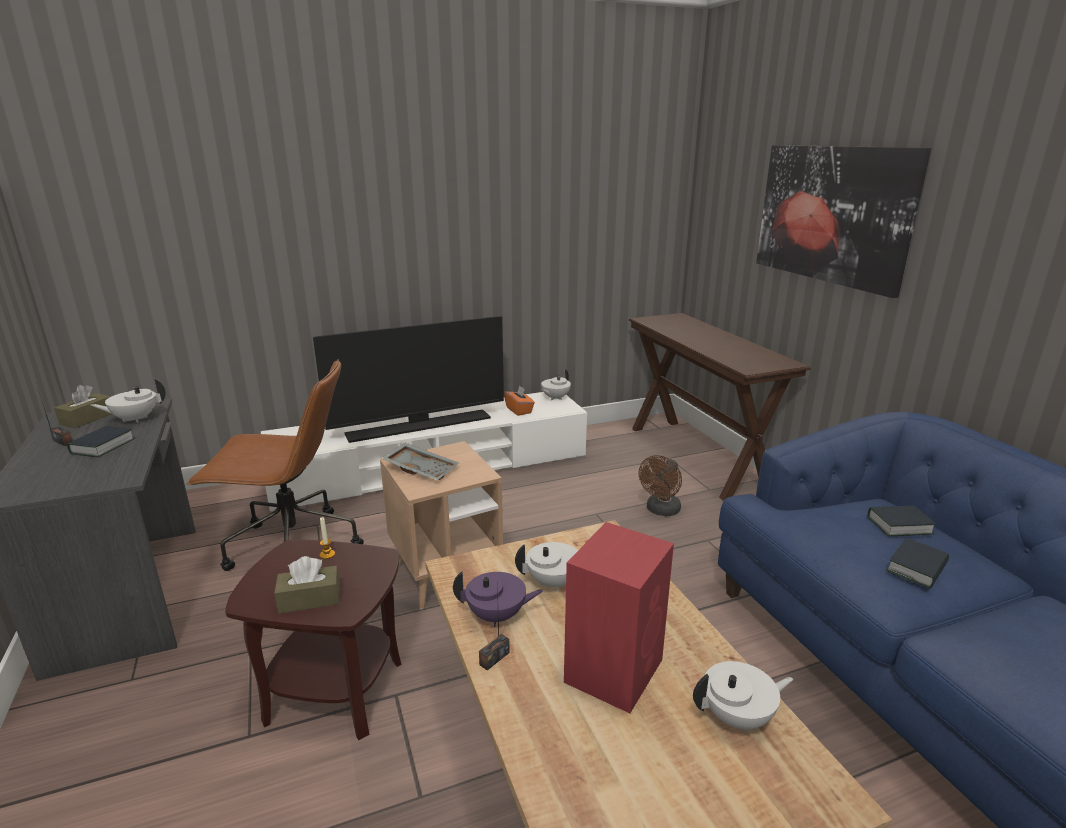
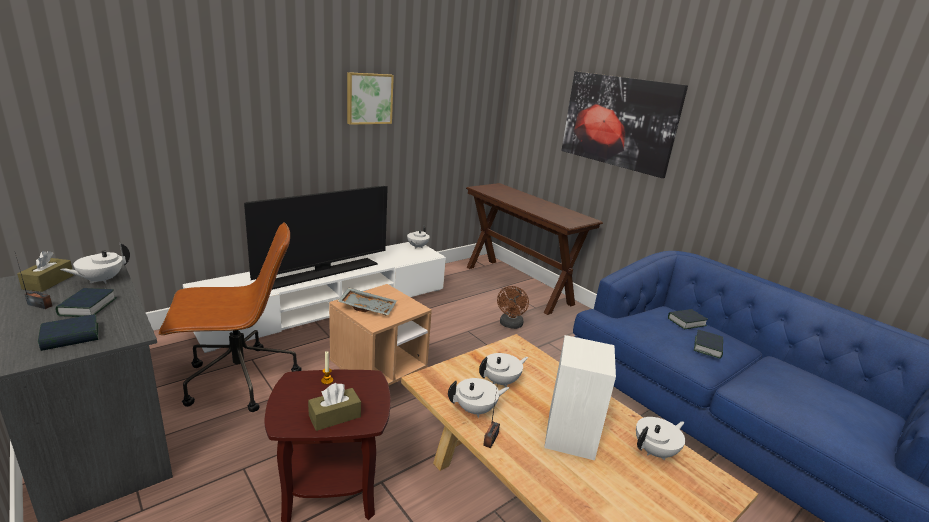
camera: 20 degrees left, 0 degrees up
(65, 477) = (71, 337): none -> book
(483, 205) = (369, 98): none -> picture
(497, 616) = (476, 410): purple teapot -> white teapot
(519, 410) = (395, 257): orange tissue box -> none
(615, 669) = (570, 434): red speaker -> white speaker

